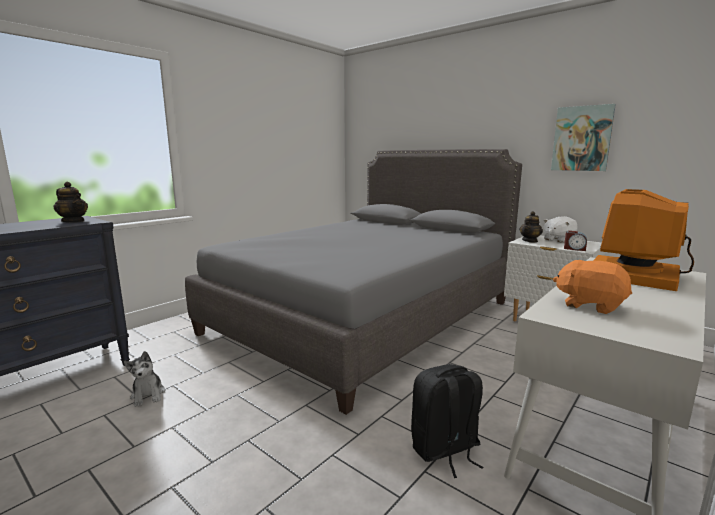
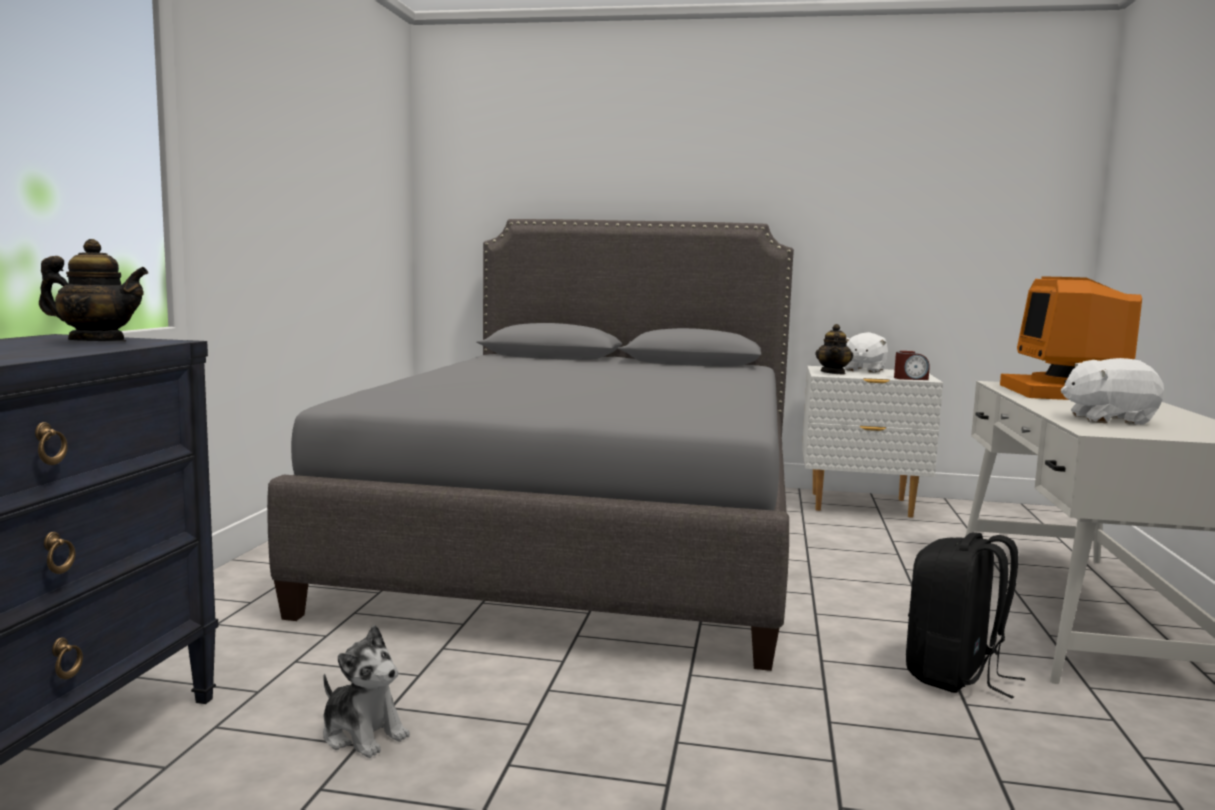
camera: 30 degrees left, 5 degrees down
(582, 138) = (880, 212): picture -> none
(590, 305) = (1108, 420): orange plush toy -> white plush toy

